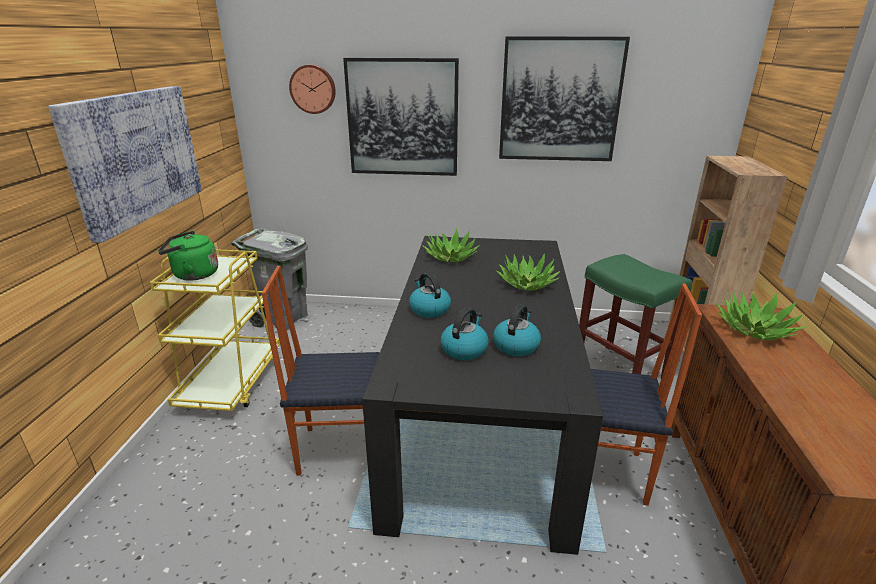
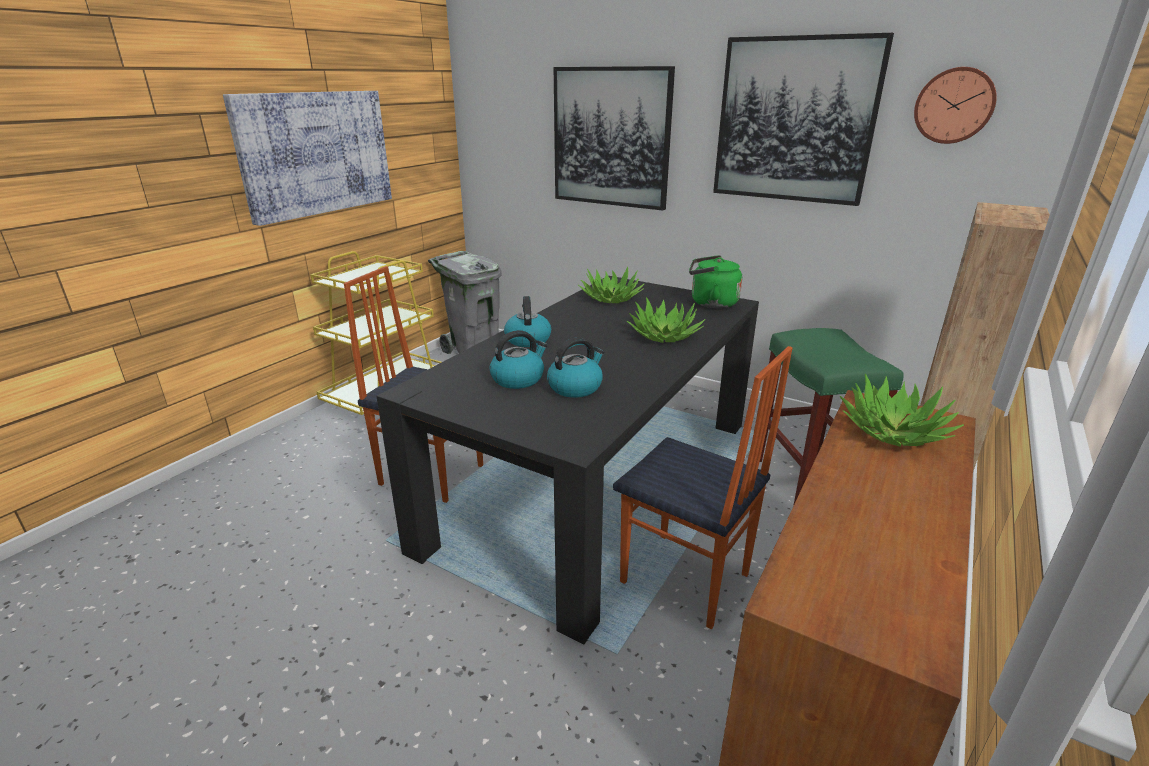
camera: 25 degrees right, 0 degrees up
(193, 275) = (354, 276): green kettle -> green kettle (710, 303)
(313, 89) = (525, 102): wall clock -> wall clock (954, 105)

